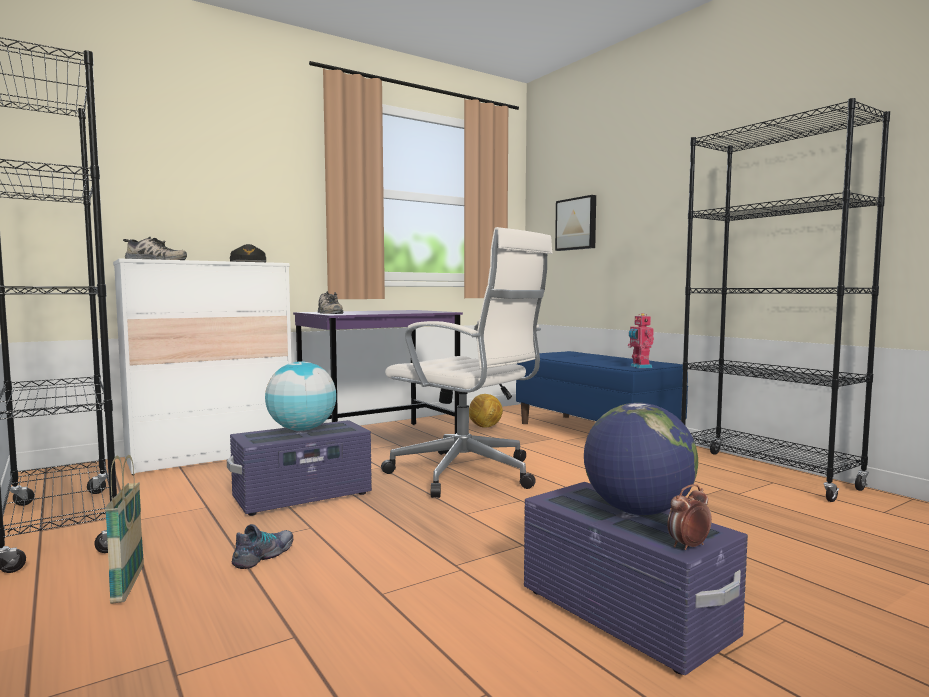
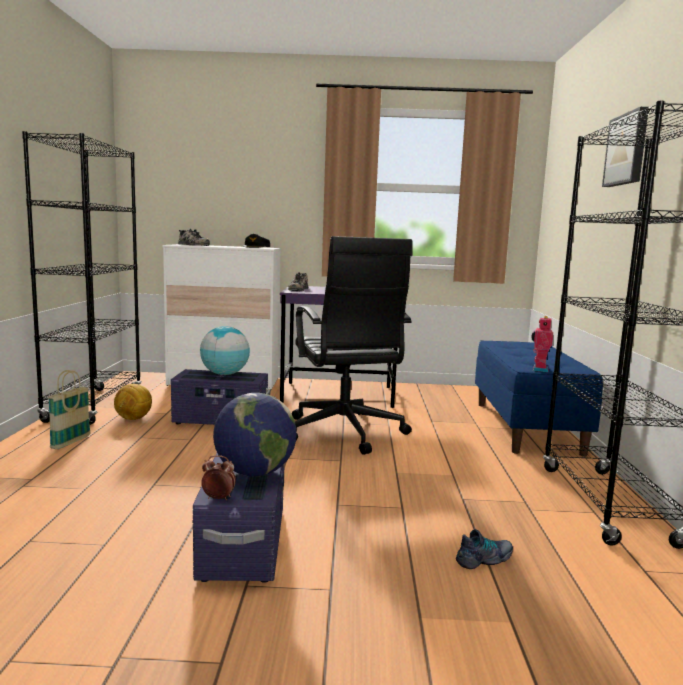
camera: 35 degrees right, 5 degrees up
(265, 555) = (143, 447): shoe -> shoe (485, 559)
(467, 474) = (345, 433): white office chair -> black office chair
(485, 427) = (440, 401): football -> football (134, 419)
(577, 224) = (565, 213): picture -> picture (627, 149)

